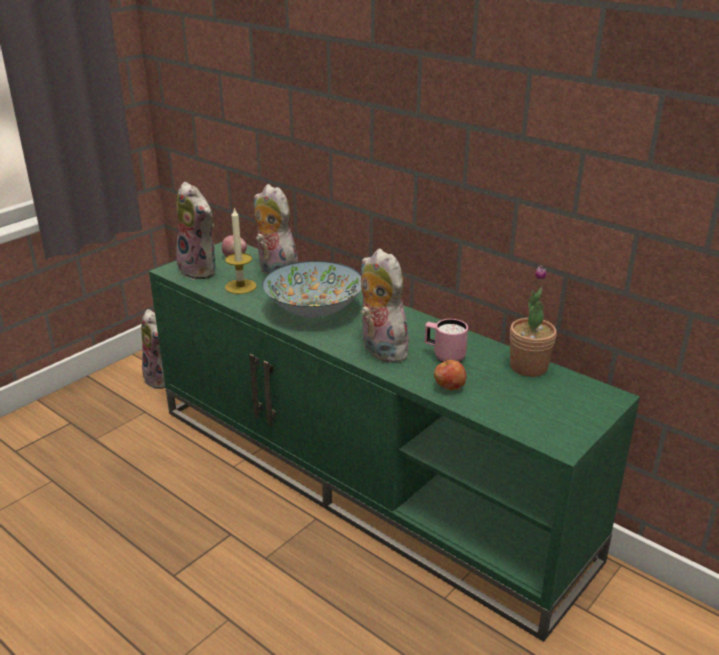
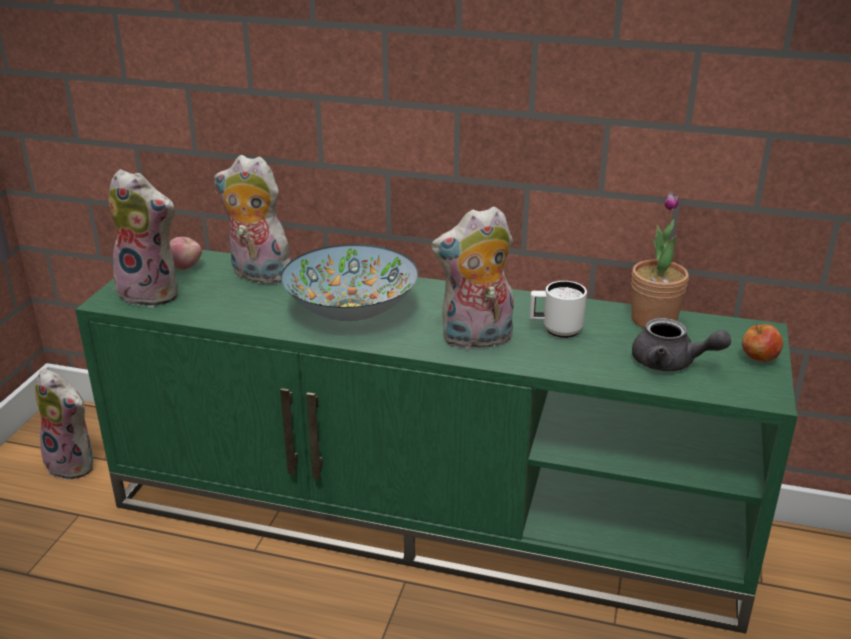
camera: 25 degrees left, 0 degrees up
(240, 286) = (228, 302): candle -> none
(380, 350) = (476, 340): plush toy -> plush toy turned 45 degrees counterclockwise
(444, 357) = (555, 330): pink mug -> white mug
(449, 388) = (594, 364): apple -> apple (759, 360)
(509, 402) = (671, 363): none -> grey teapot

